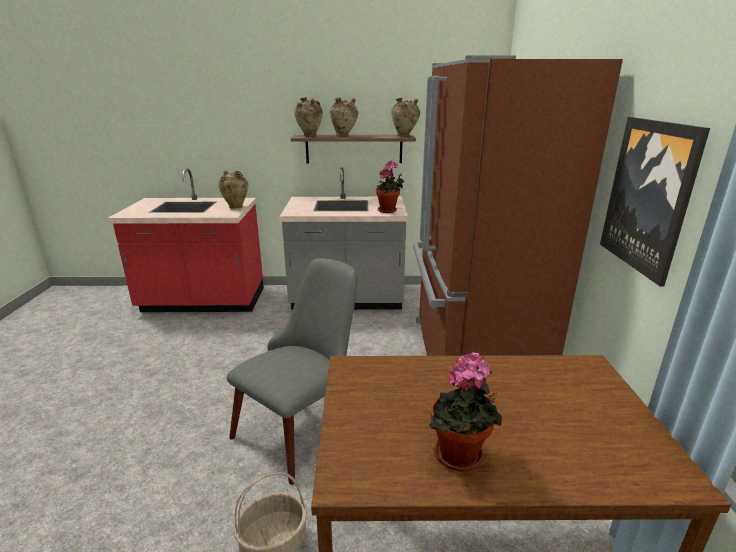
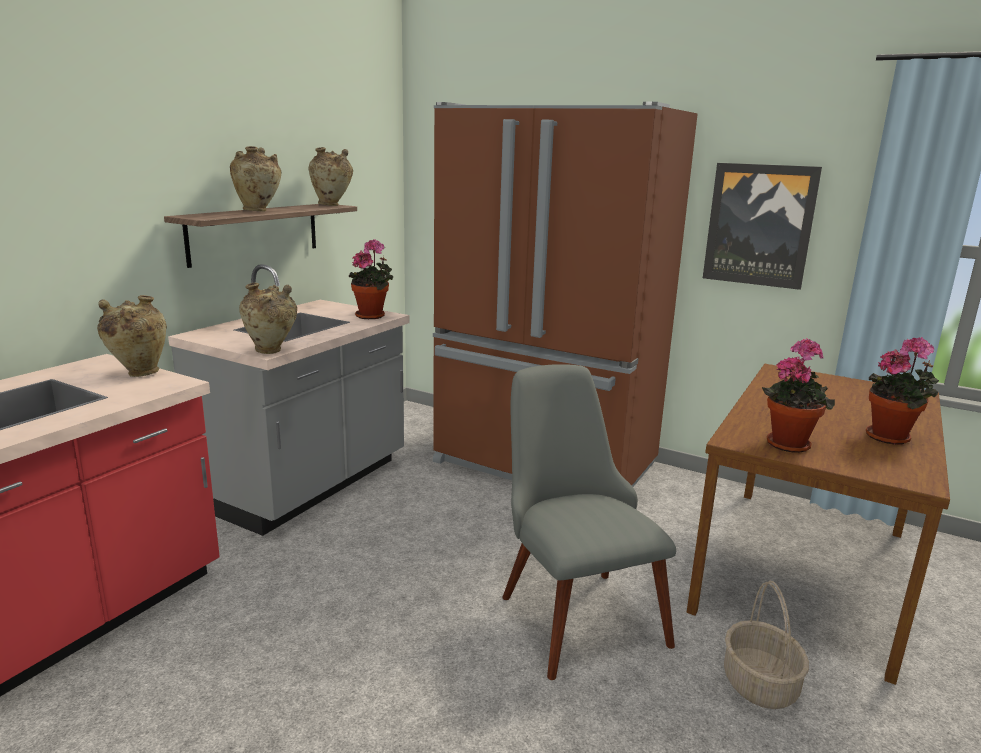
camera: 60 degrees left, 5 degrees down
(309, 136) = (207, 215): beige vase -> beige vase (271, 351)
(370, 392) = (788, 443): none -> potted plant

